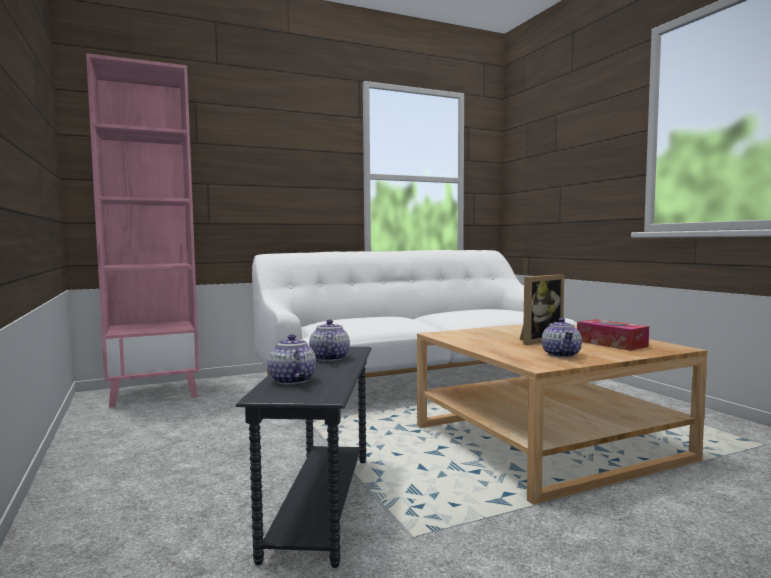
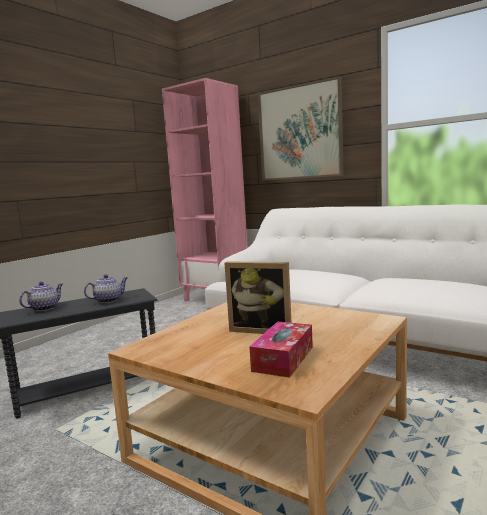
camera: 60 degrees right, 5 degrees up
(274, 165) = (299, 132): none -> picture
(561, 354) = (194, 348): teapot -> none

